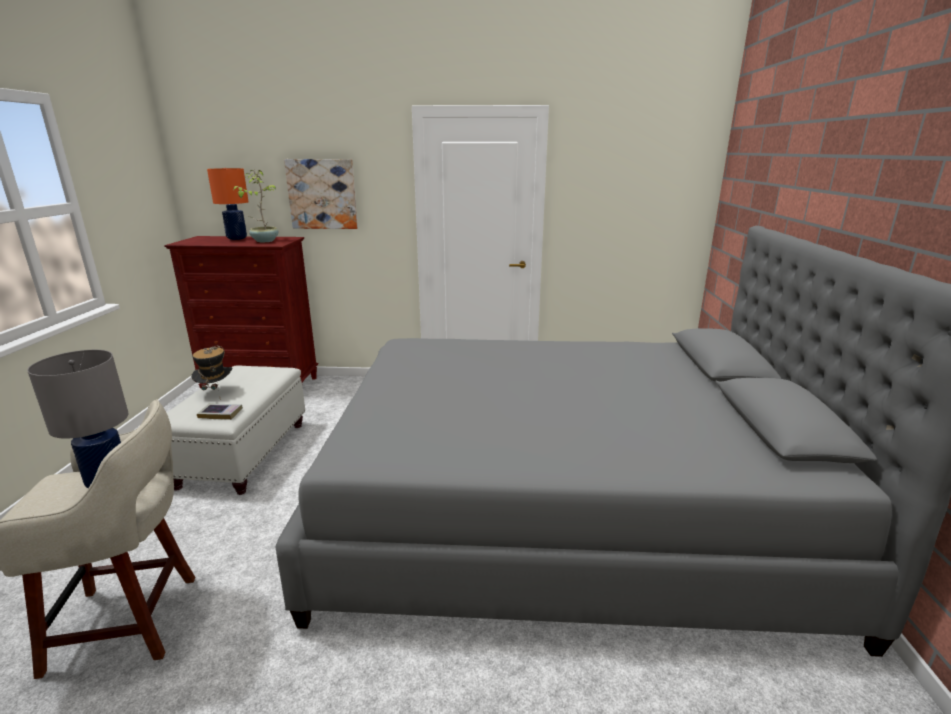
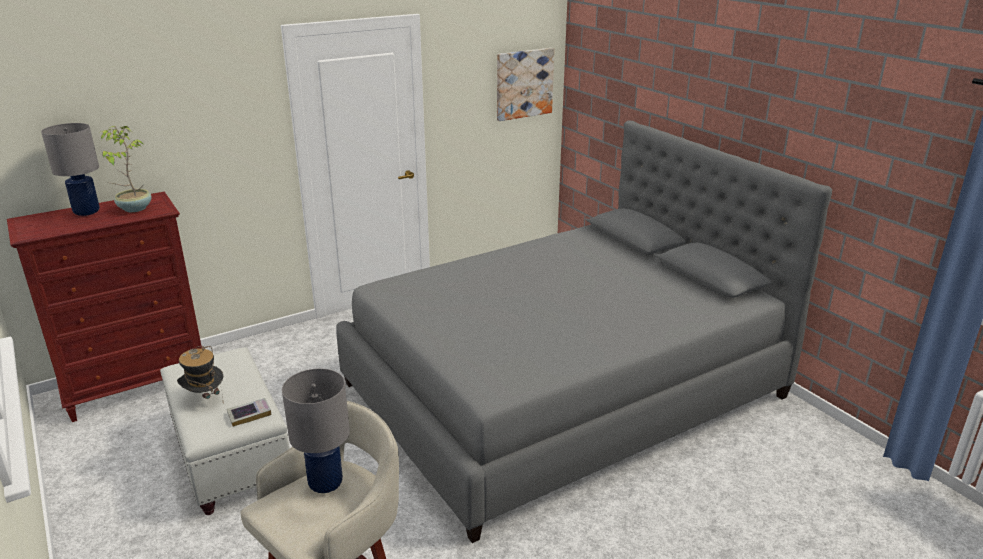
camera: 35 degrees left, 5 degrees up
(236, 239) = (86, 213): orange table lamp -> grey table lamp
(322, 194) = (181, 136): picture -> picture (524, 83)

